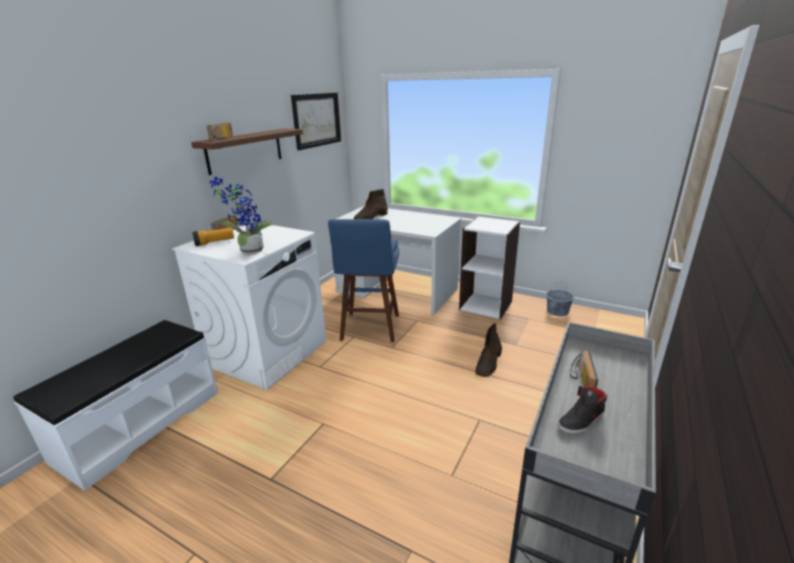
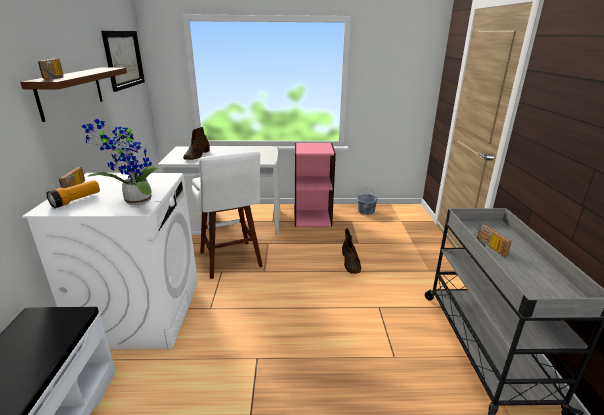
camera: 30 degrees left, 0 degrees up
(370, 329) = (231, 261): blue stool -> white stool
(486, 305) = (312, 218): white bookcase -> pink bookcase
(581, 420) = (518, 272): black shoe -> none

